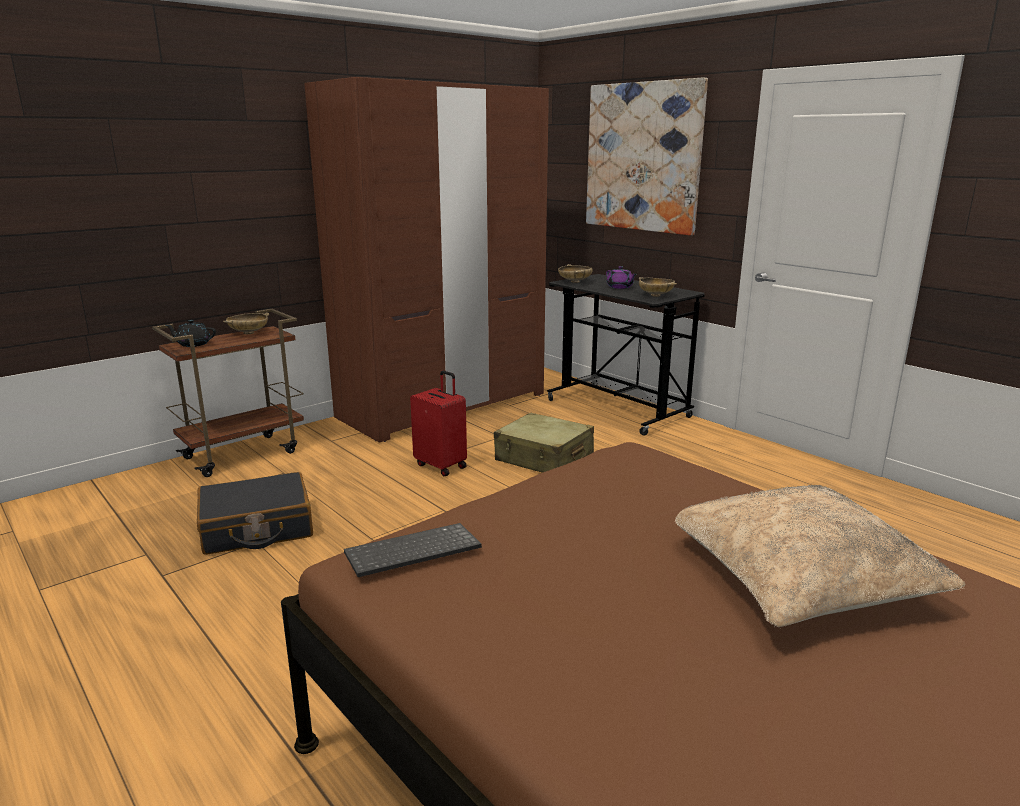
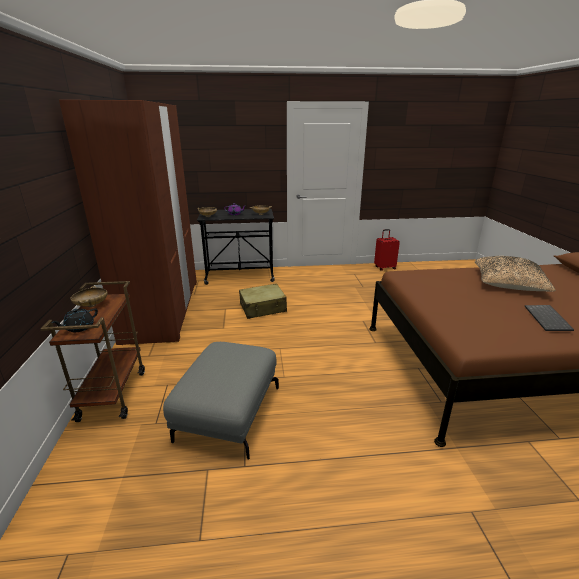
camera: 55 degrees left, 5 degrees up
(257, 528) = (228, 412): black suitcase -> grey ottoman
(411, 554) = (468, 332): keyboard -> keyboard (548, 319)
(441, 465) = (233, 333): red suitcase -> red suitcase (384, 268)
(643, 157) = (221, 144): picture -> none

